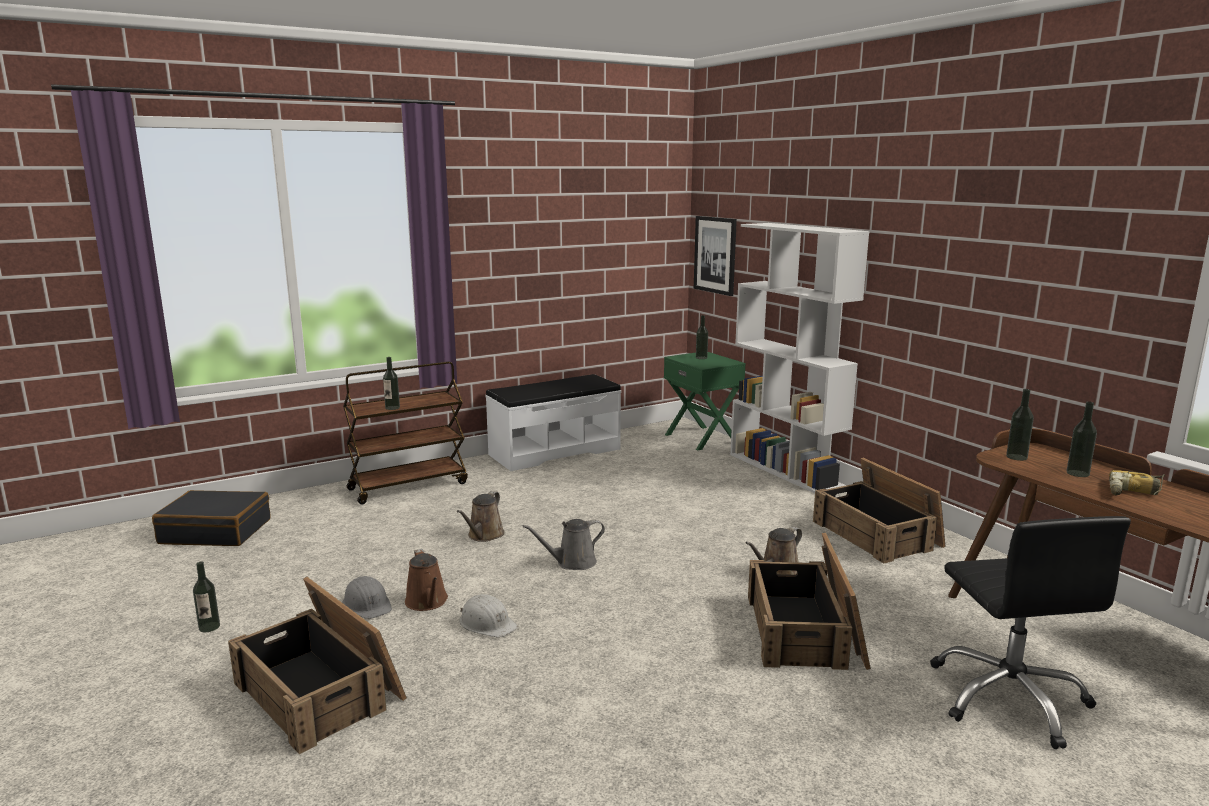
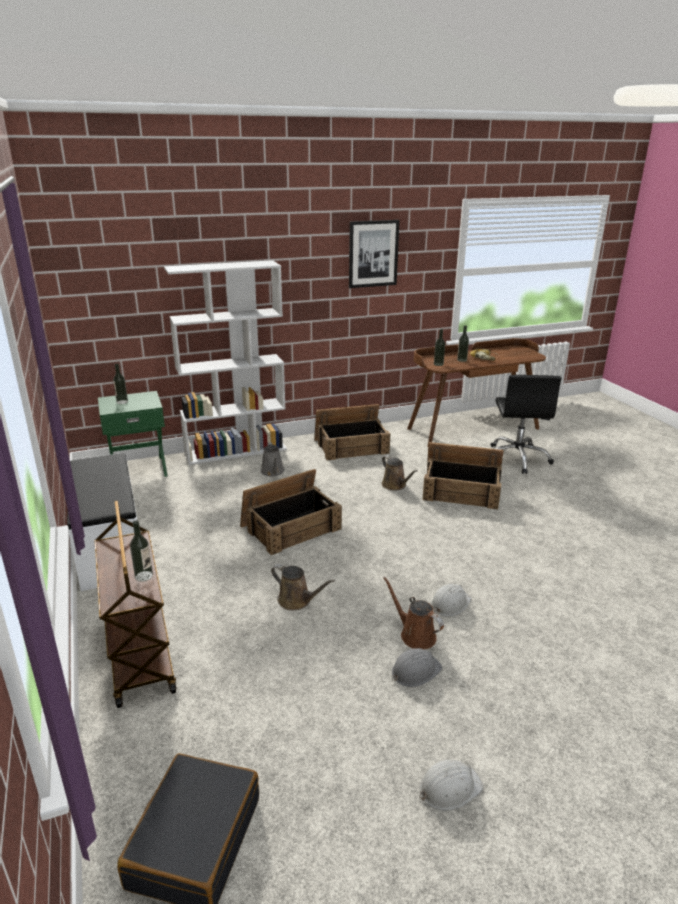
camera: 80 degrees left, 10 degrees up
(209, 627) = (449, 788): bottle -> white hard hat
(321, 690) = (543, 689): crate -> crate (291, 527)
(427, 602) = (415, 635): brown watering can -> brown watering can turned 120 degrees counterclockwise
(572, 563) = (362, 558): grey watering can -> grey watering can (273, 472)
(715, 255) = (90, 306): picture -> picture (373, 253)
(1009, 698) = (517, 458): black office chair -> black office chair turned 90 degrees clockwise

